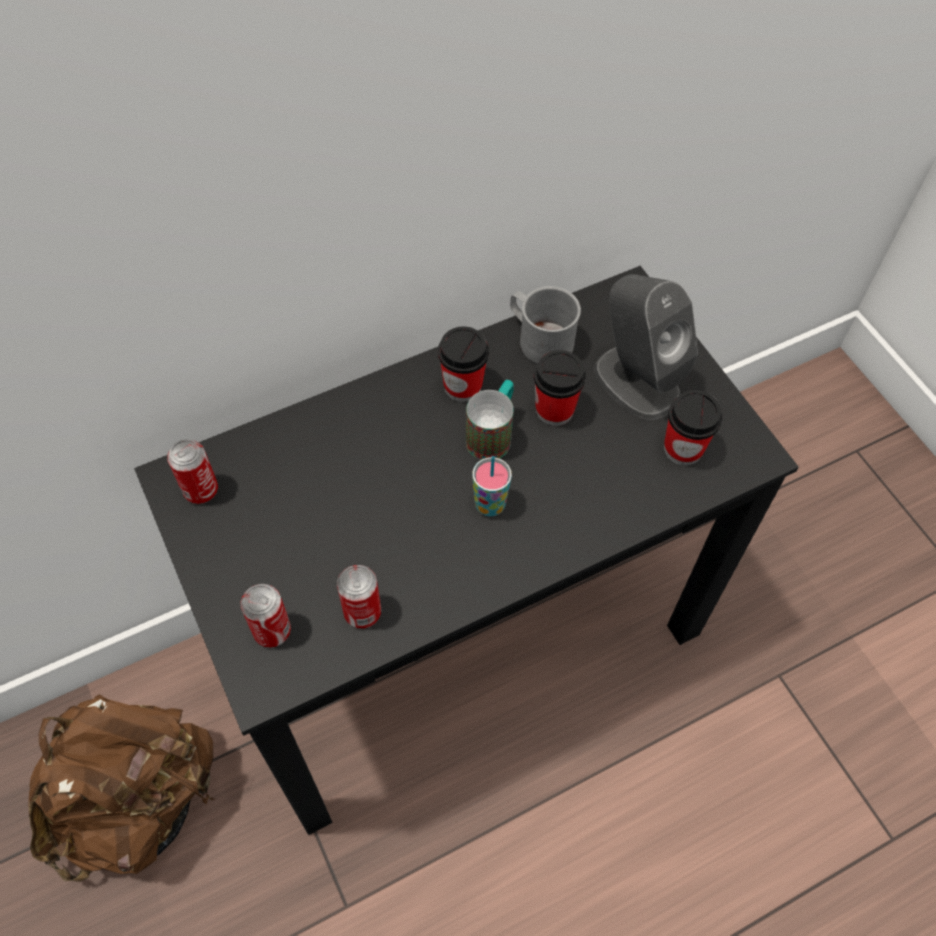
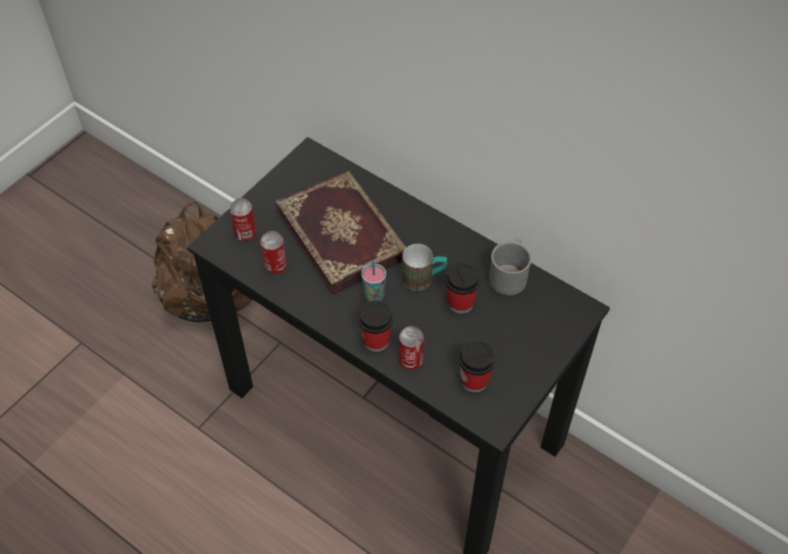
camera: 65 degrees right, 5 degrees down
(201, 490) = (309, 168): can -> can (410, 361)
(354, 496) = (343, 233): none -> book
(462, 386) = (448, 251): cup -> cup (376, 340)
(636, 381) = (511, 337): grey speaker -> none

